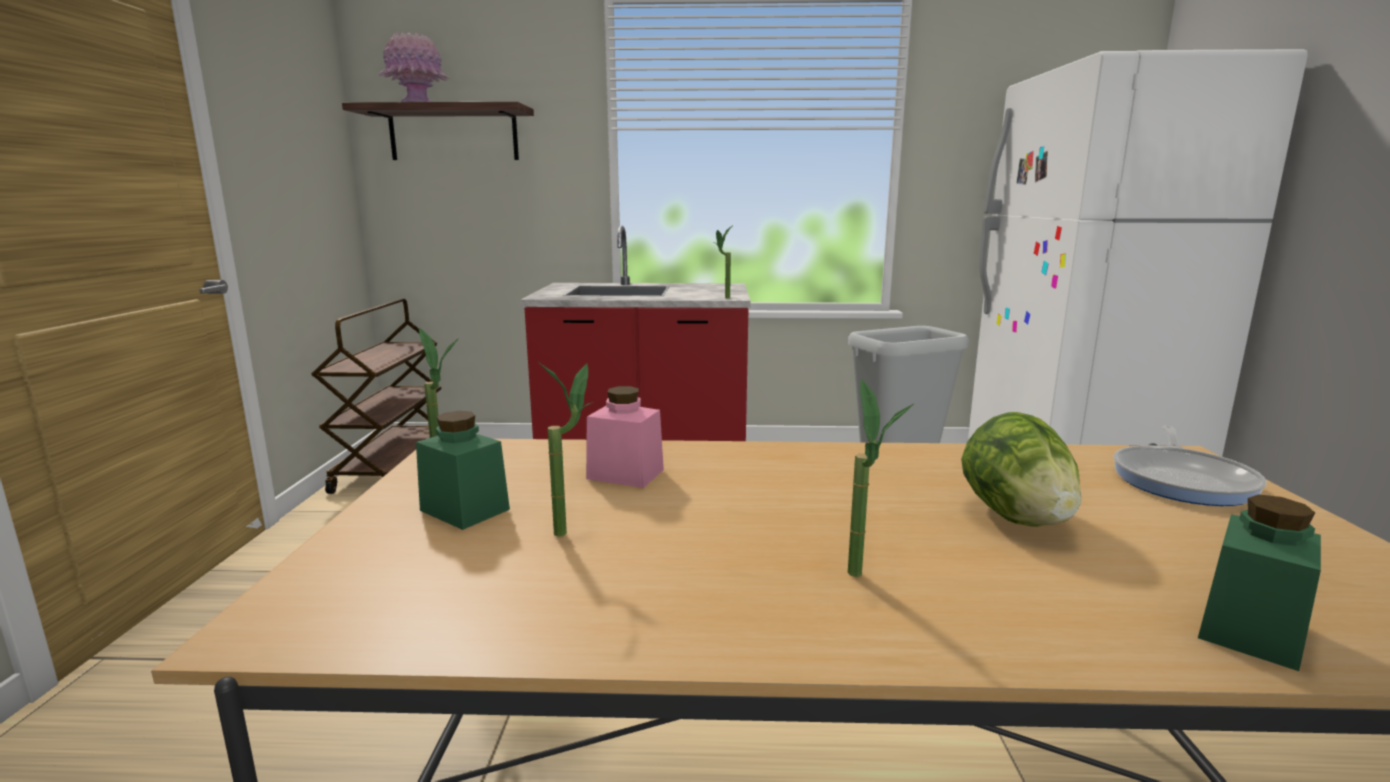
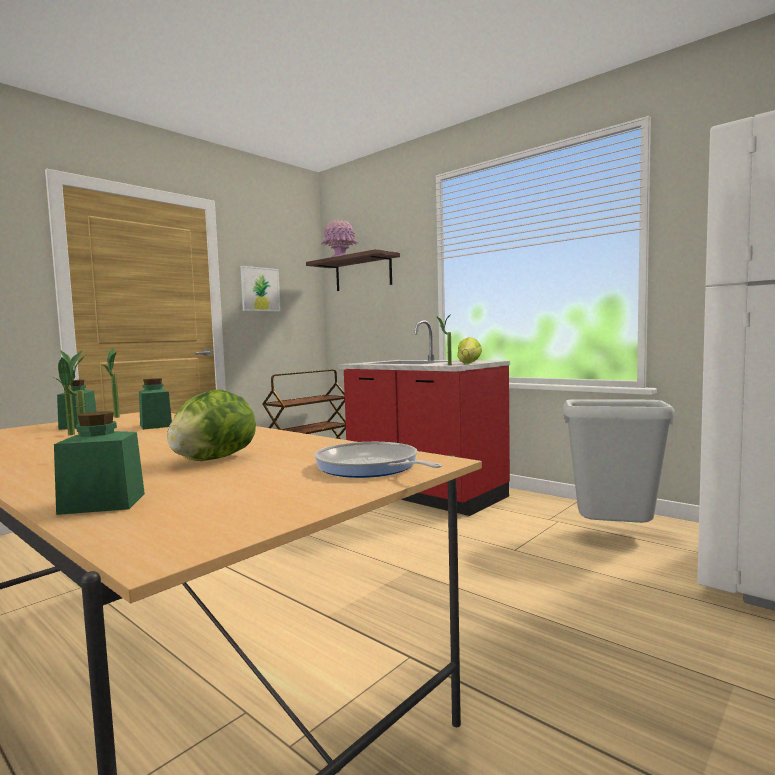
camera: 40 degrees right, 10 degrees down
(274, 152) = (260, 289): none -> picture
(625, 474) = (156, 425): pink jar -> green jar
(730, 292) = (469, 363): none -> lettuce
(1182, 480) = (370, 467): frying pan -> frying pan turned 75 degrees clockwise

